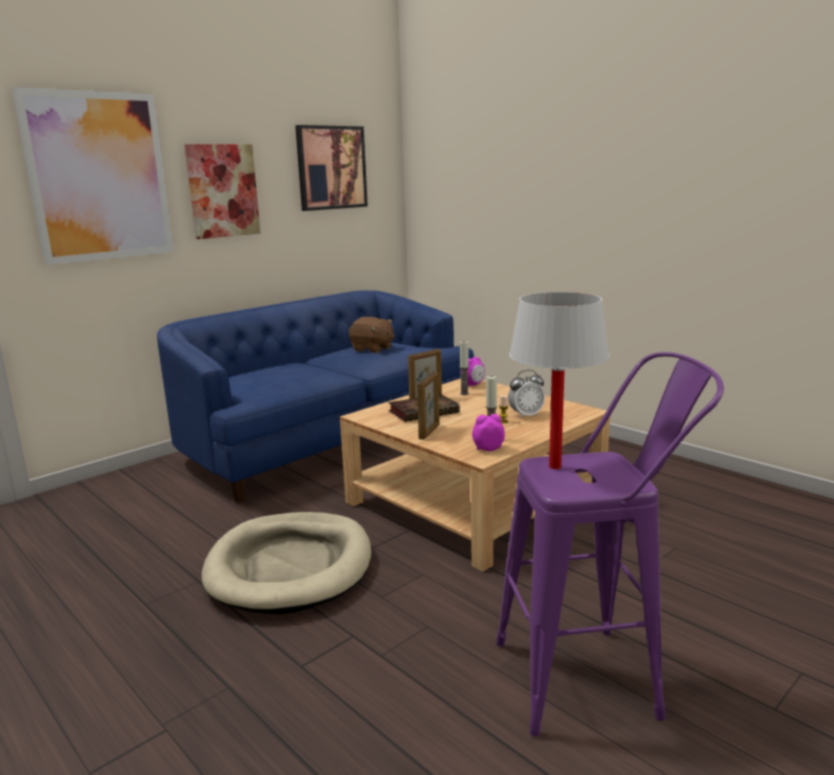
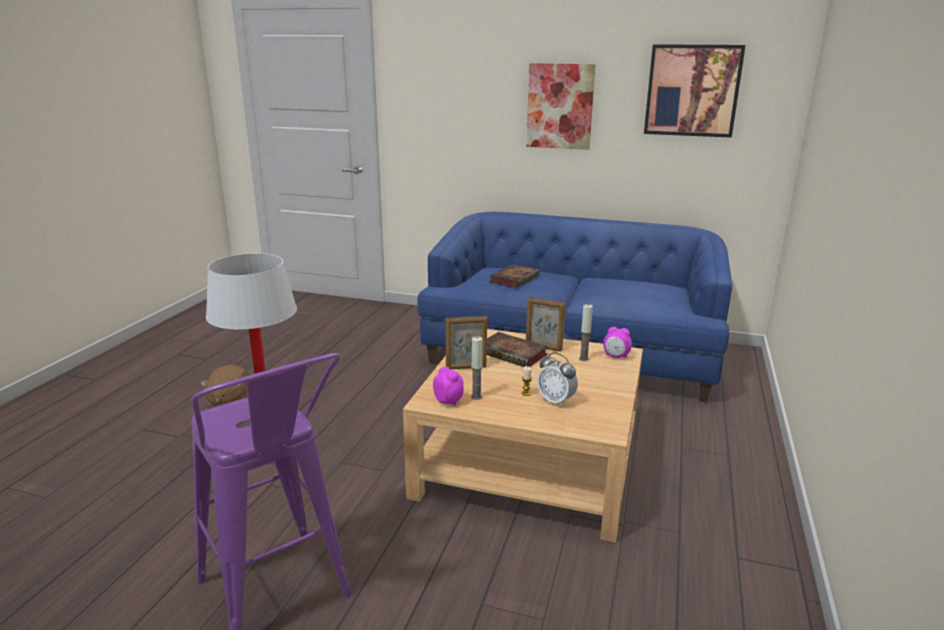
camera: 60 degrees right, 5 degrees up
(99, 177) = (457, 88): picture -> none
(282, 374) = (514, 278): none -> book
(290, 567) = (358, 413): beige dog bed -> none
(372, 349) = (629, 288): brown plush toy -> brown plush toy (229, 402)

